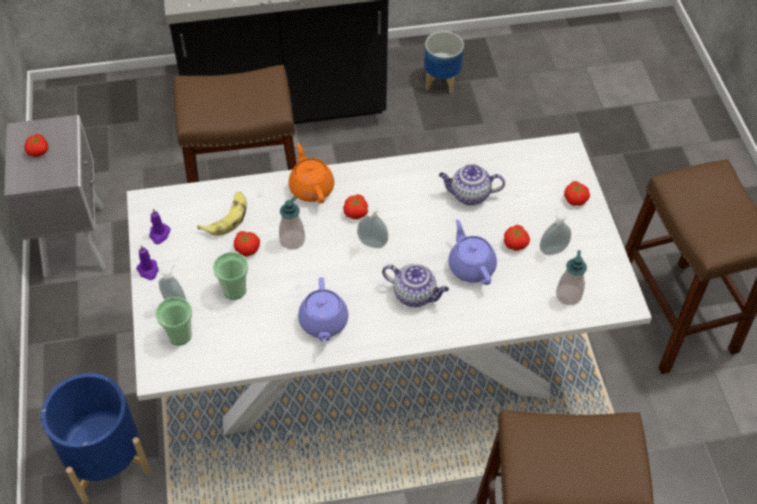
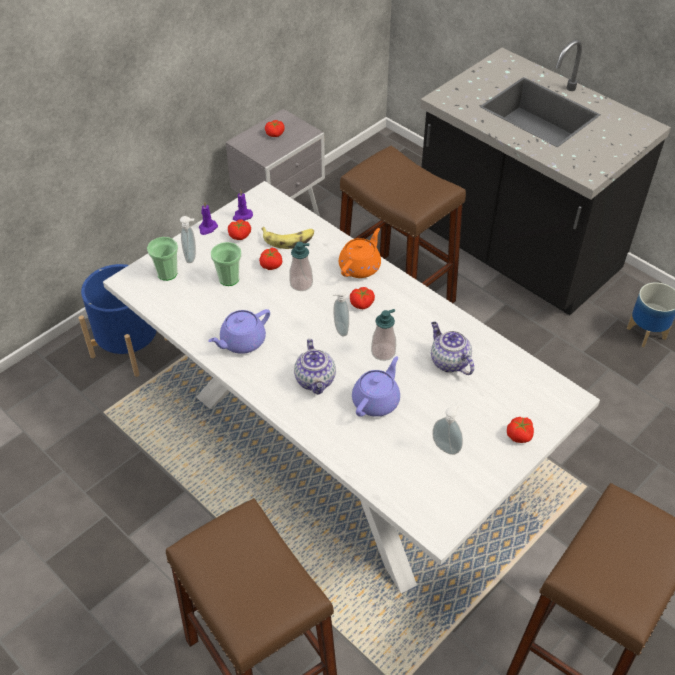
camera: 55 degrees right, 5 degrees down
(515, 243) = (429, 418): tomato -> tomato (240, 236)
(568, 295) = (408, 483): soap dispenser -> soap dispenser (383, 352)

